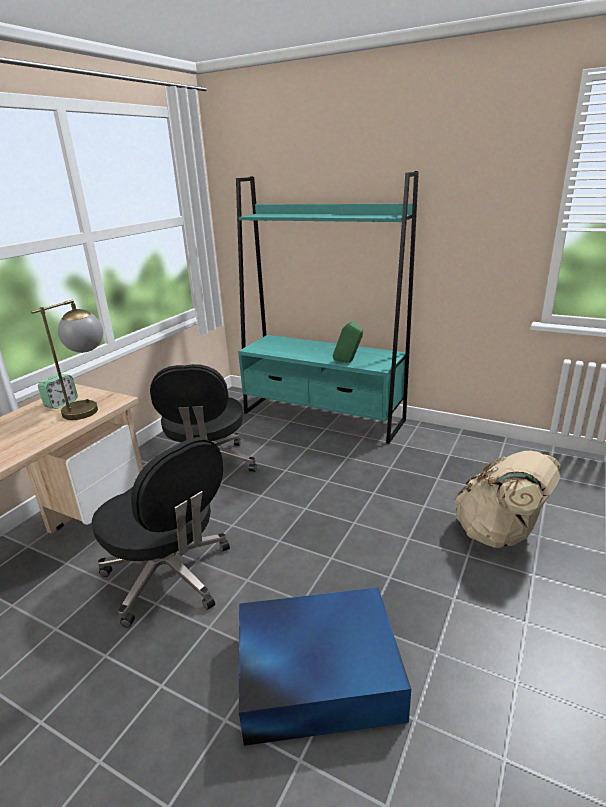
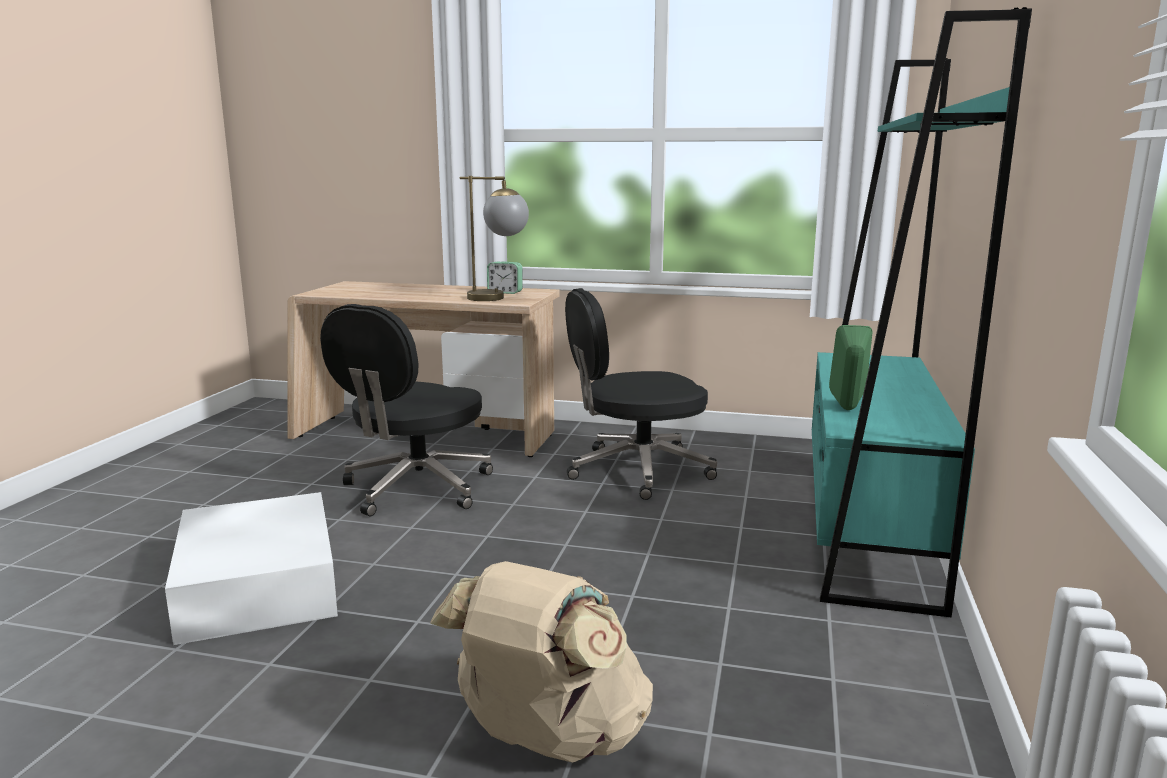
camera: 75 degrees right, 10 degrees down
(315, 673) = (259, 583): blue storage box -> white storage box

